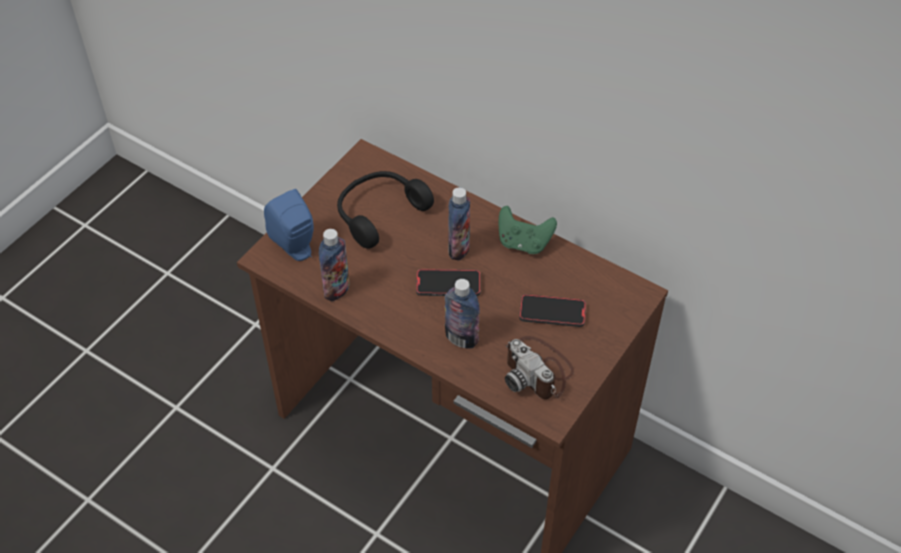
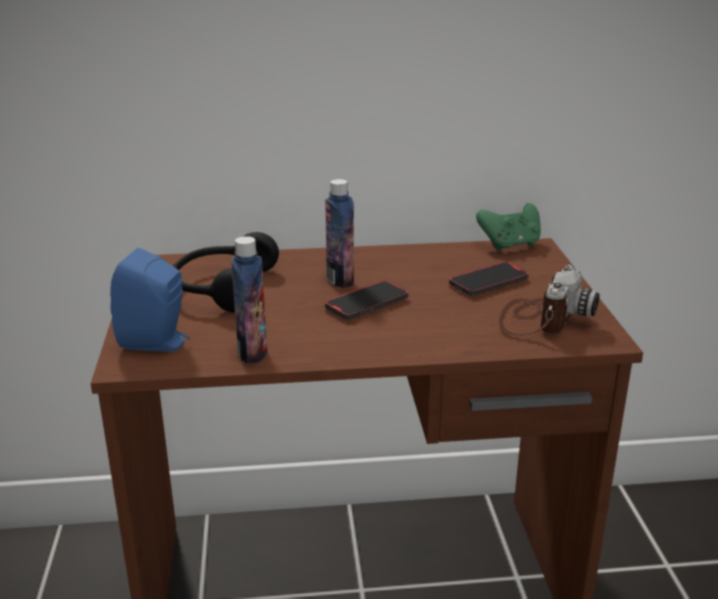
camera: 40 degrees left, 25 degrees down
(461, 338) = (438, 329): bottle -> none
(524, 243) = (393, 256): green game controller -> green game controller (510, 245)
(538, 370) = (541, 318): camera -> camera turned 75 degrees counterclockwise

